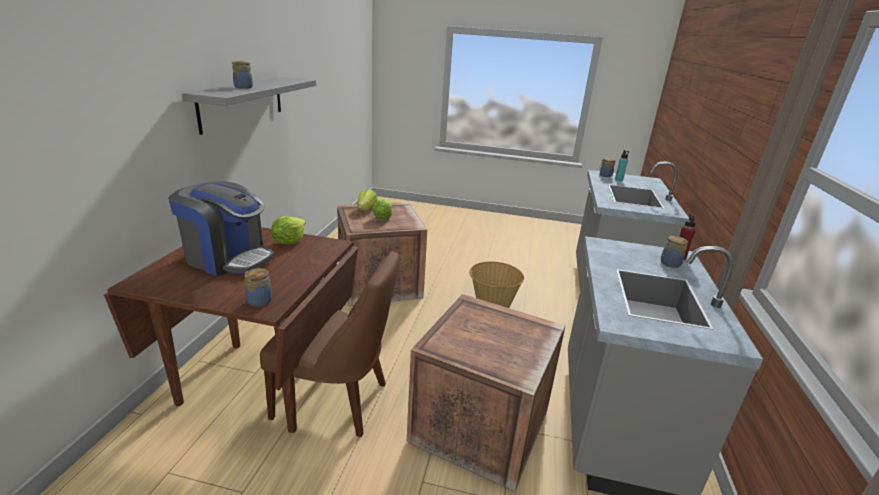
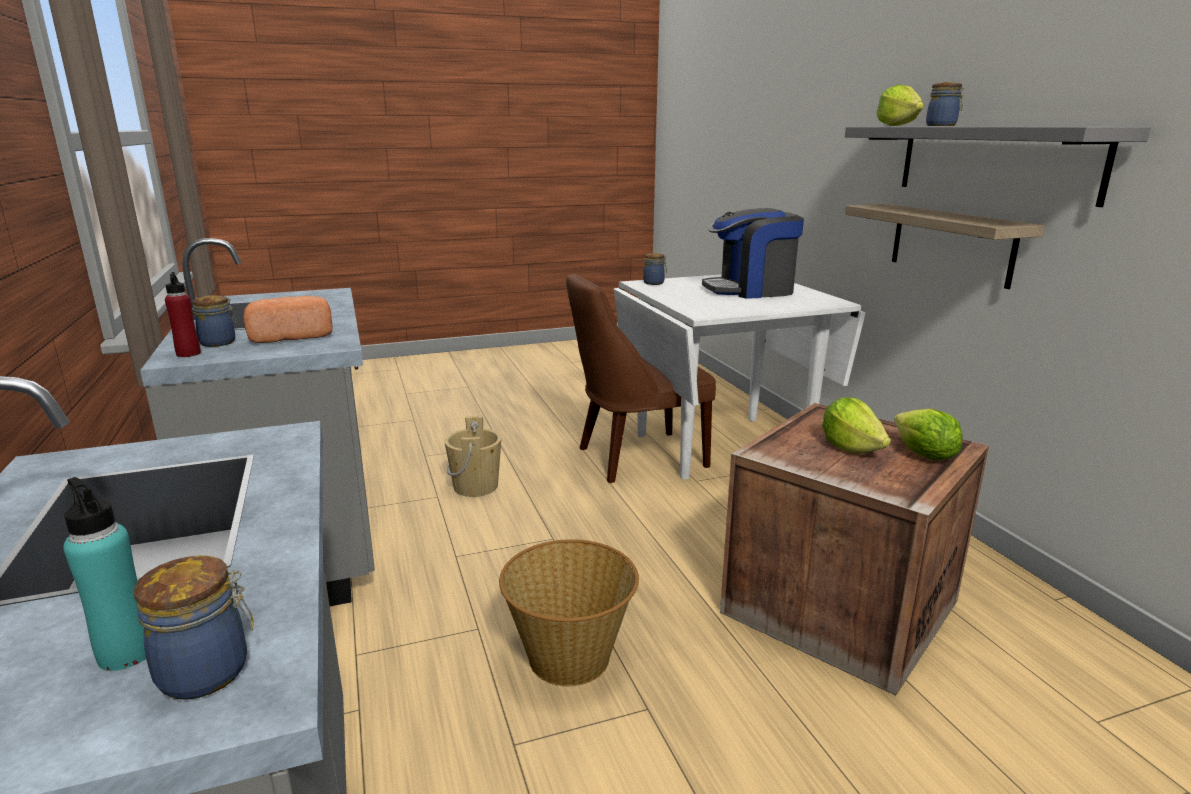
camera: 150 degrees right, 5 degrees down
(236, 155) = (951, 243): none -> shelf
(260, 384) = (720, 445): brown dining table -> white dining table
(289, 241) = (746, 306): lettuce -> lettuce (897, 126)
(478, 426) = (476, 486): crate -> beige bucket
(627, 258) = (291, 336): none -> bread

